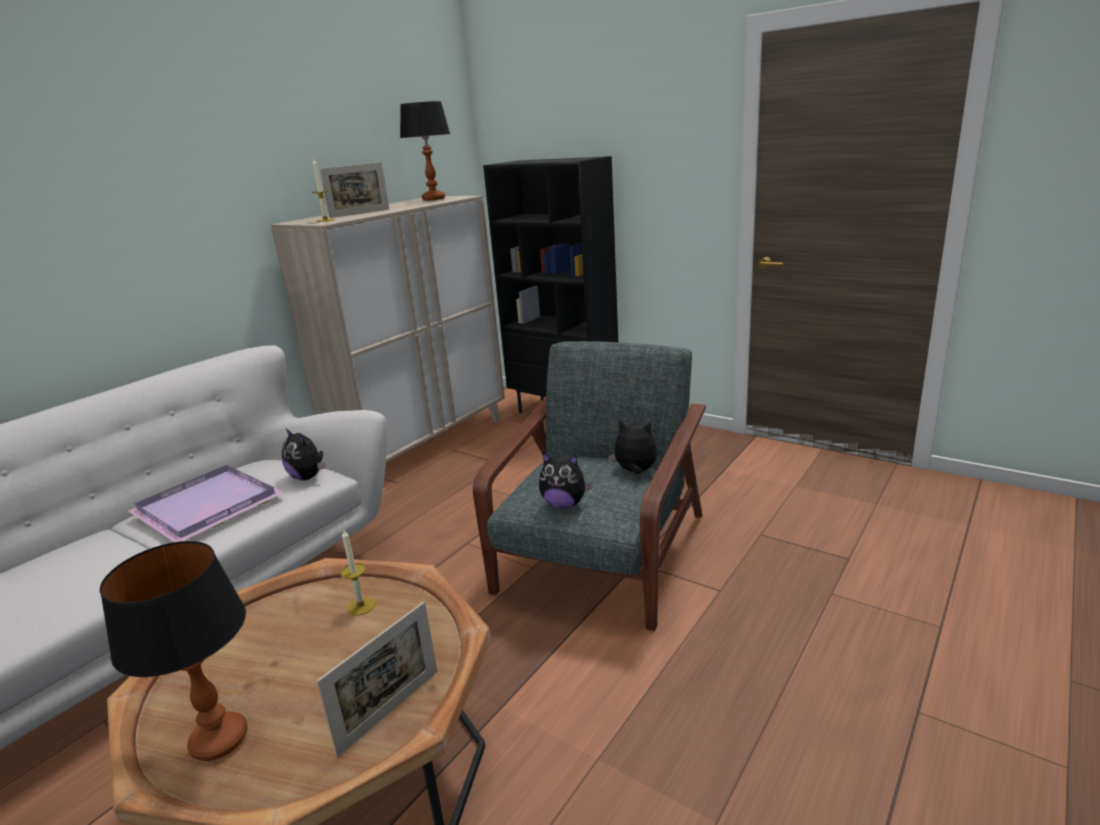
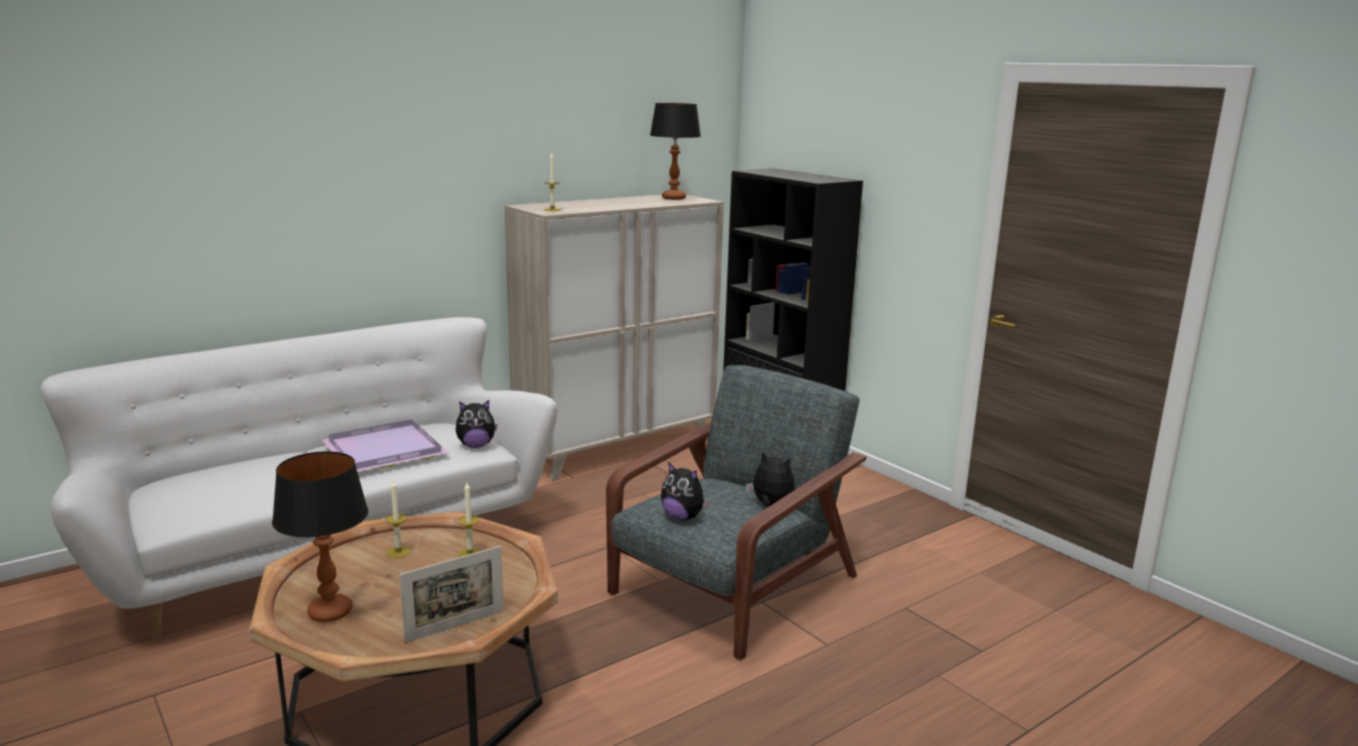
camera: 15 degrees right, 5 degrees down
(274, 627) = (398, 552): none -> candle
(308, 477) = (476, 445): plush toy -> plush toy turned 75 degrees counterclockwise
(360, 213) = (589, 206): picture frame -> none

